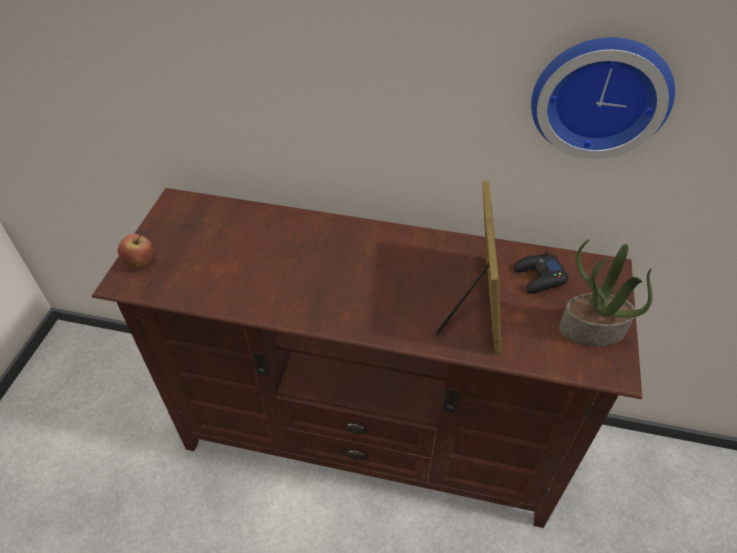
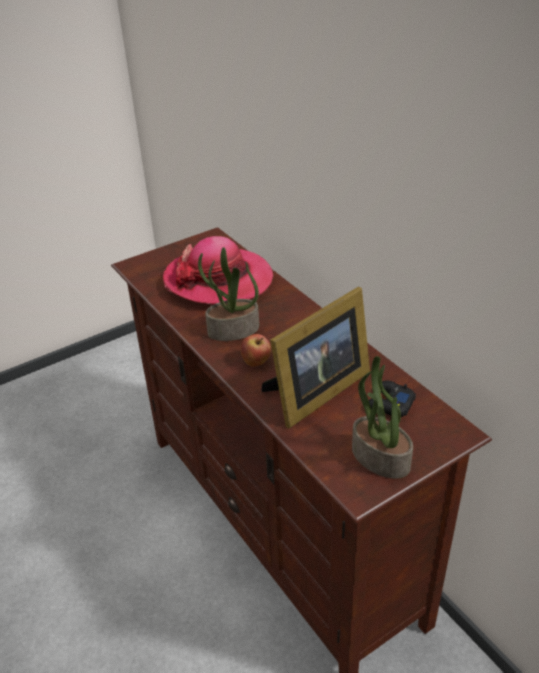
camera: 45 degrees right, 10 degrees down
(140, 263) = (152, 260): apple -> apple (256, 362)
(245, 246) = (218, 280): none -> hat
(329, 291) = (233, 331): none -> potted plant
(600, 95) = (465, 245): wall clock -> none

